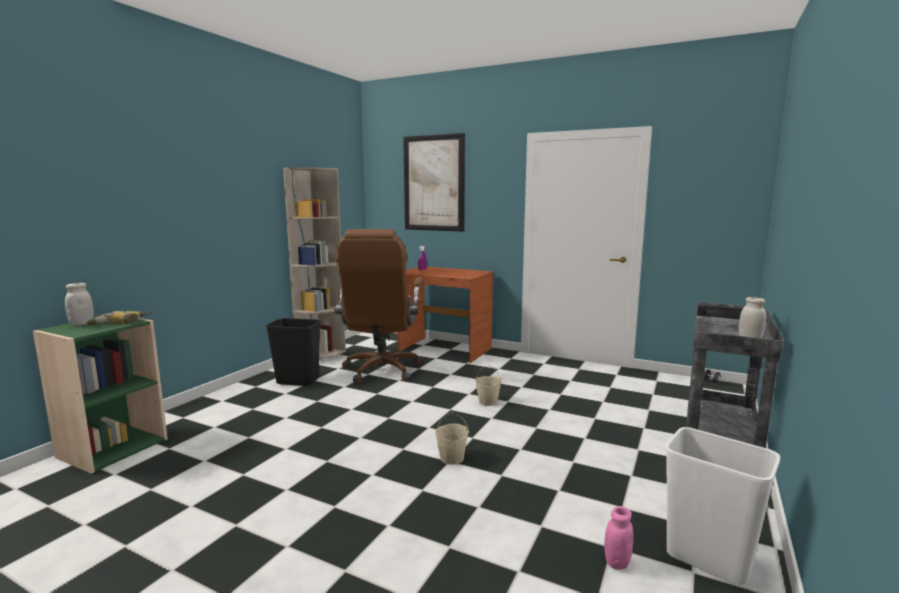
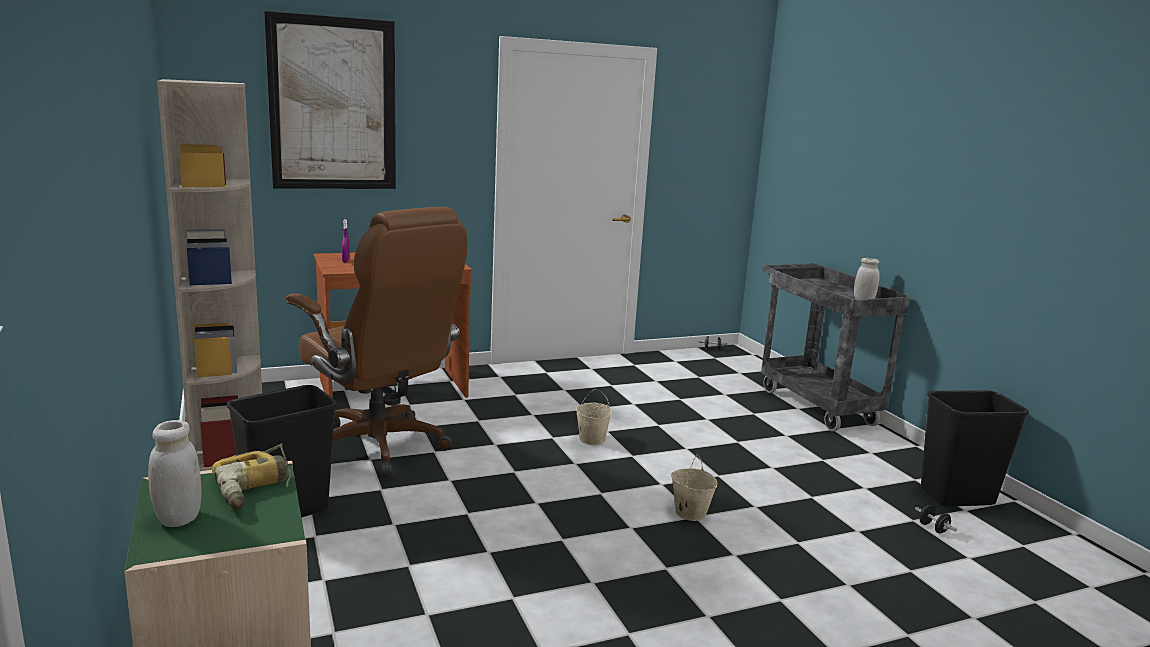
camera: 50 degrees left, 5 degrees up
(617, 562) = (933, 528): pink jar -> black dumbbell
(709, 559) = (956, 497): white trash can -> black trash can

